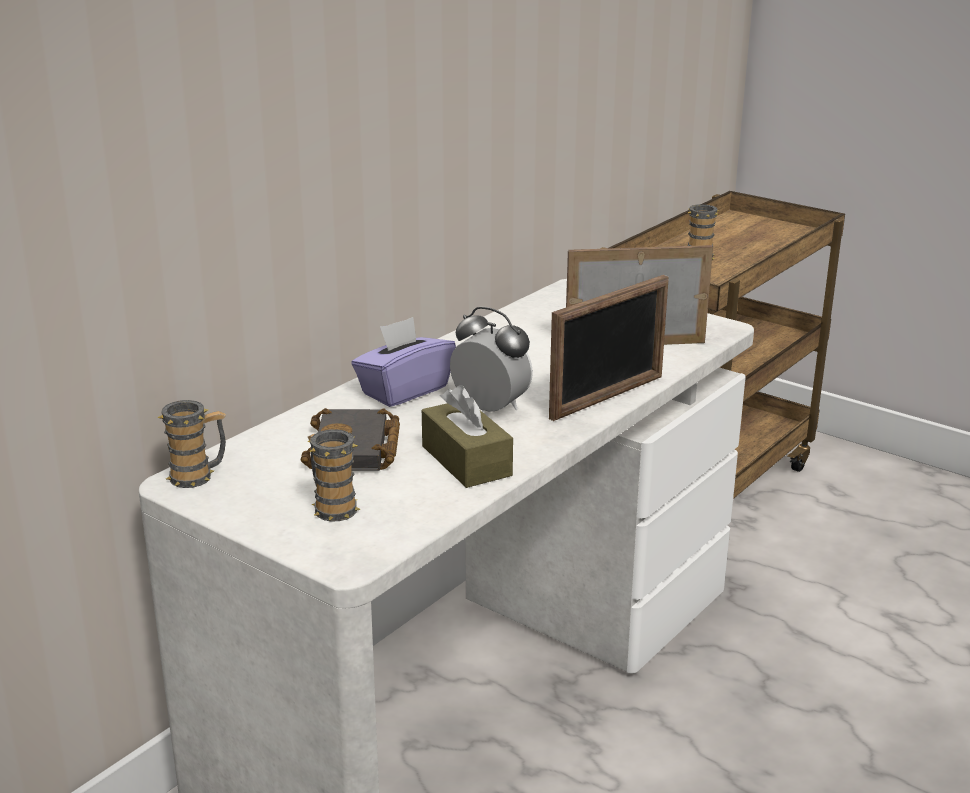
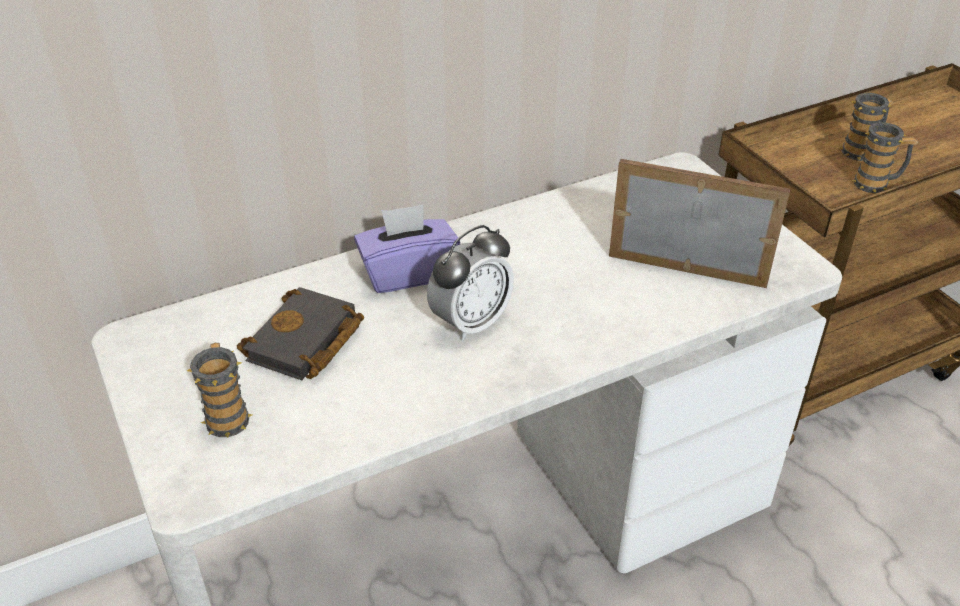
camera: 25 degrees right, 15 degrees up
(198, 476) = (149, 335): mug -> mug (877, 184)
(466, 461) = (393, 392): brown tissue box -> none
(490, 408) = (471, 323): alarm clock -> alarm clock turned 75 degrees clockwise
(607, 397) = (600, 342): picture frame -> none

